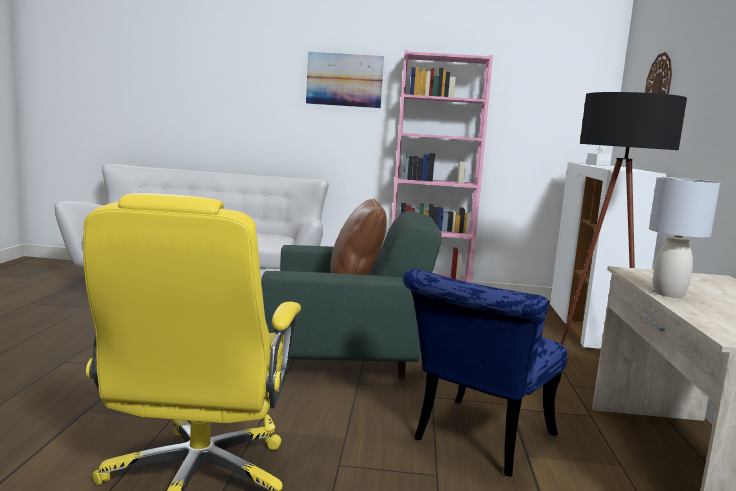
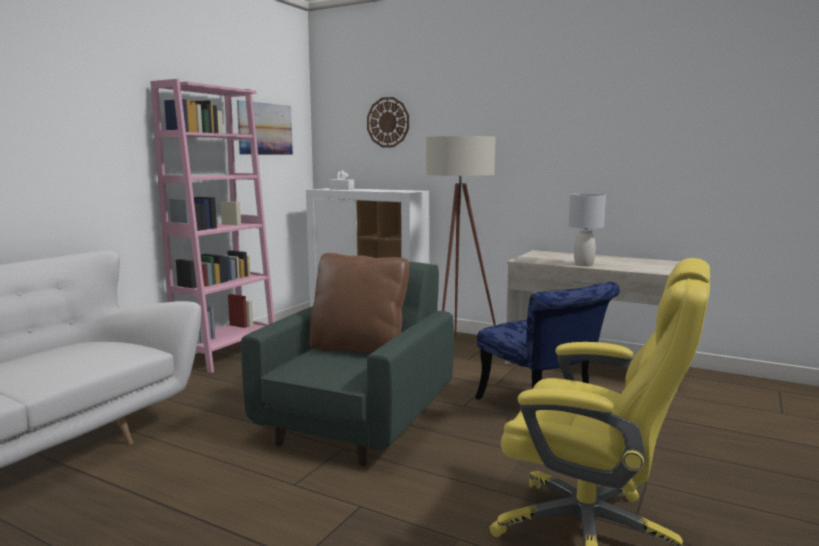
camera: 65 degrees left, 0 degrees up
(344, 80) = (81, 112): picture -> picture (265, 129)
(595, 378) = (458, 349): black floor lamp -> beige floor lamp

